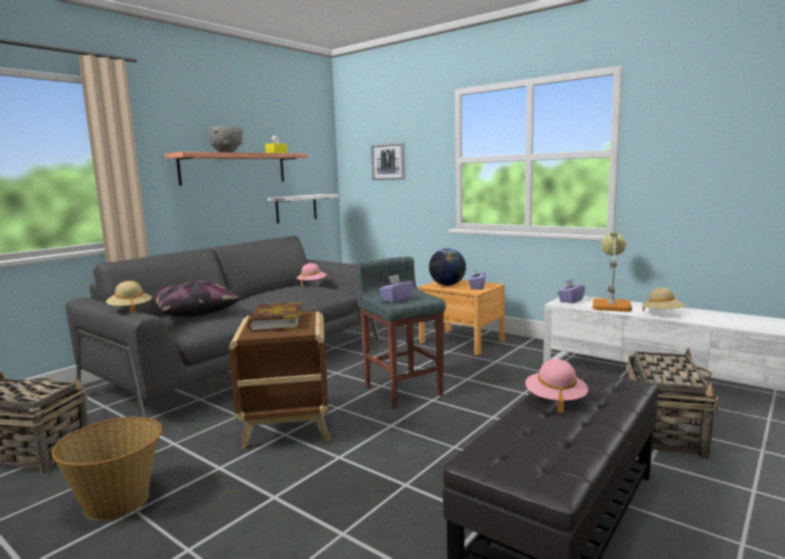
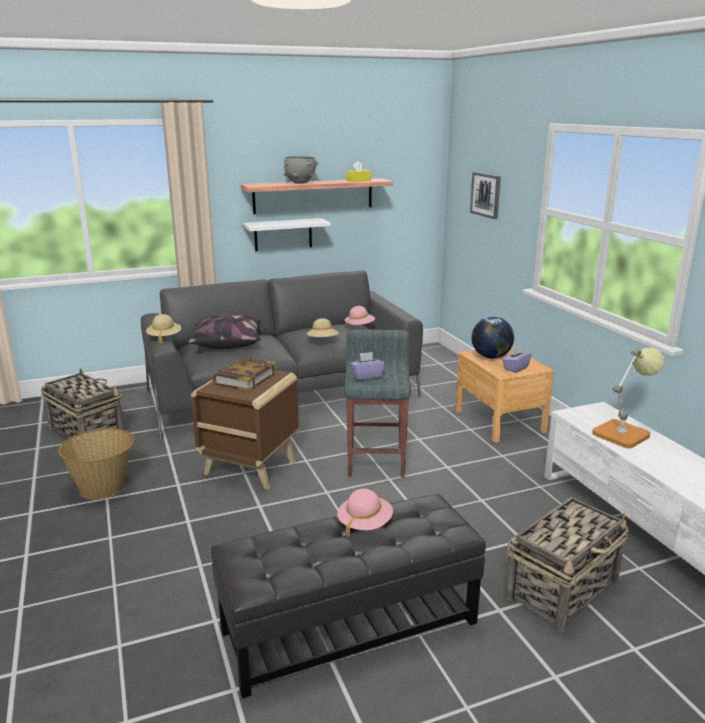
camera: 30 degrees right, 10 degrees up
(296, 208) = (384, 235): white shelf -> white shelf (283, 234)
(570, 300) = (589, 414): purple tissue box -> none
(662, 314) = (658, 463): beige hat -> beige hat (322, 340)

